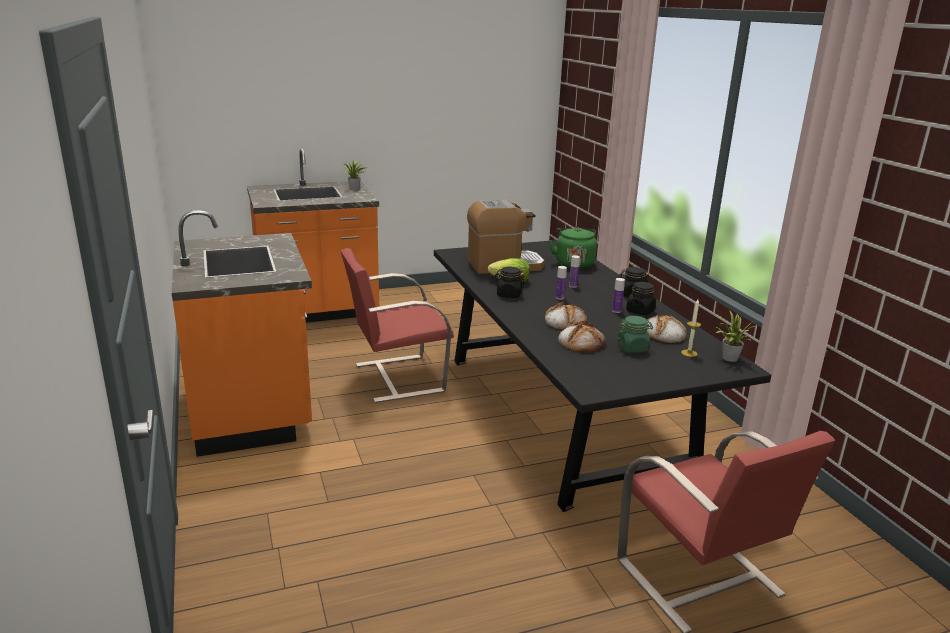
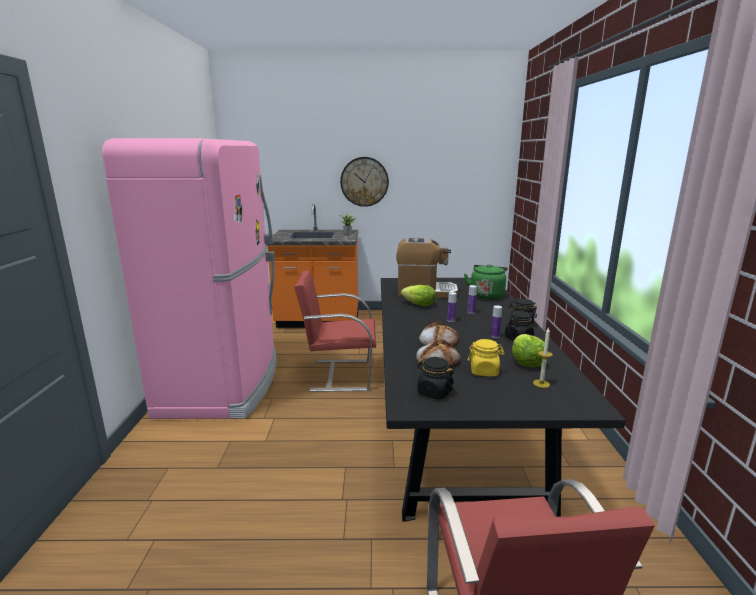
camera: 20 degrees right, 5 degrees down
(253, 409) = (223, 383): orange counter -> pink fridge
(367, 114) = (364, 181): none -> wall clock
(509, 294) = (409, 314): black jar -> black jar (434, 392)
(632, 348) = (484, 371): green jar -> yellow jar
(663, 334) = (526, 362): bread -> lettuce
(728, 358) = (582, 394): potted plant -> none

